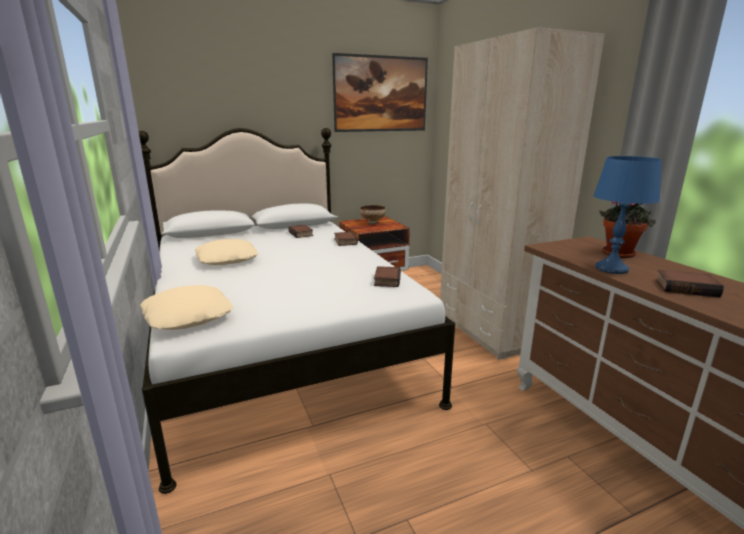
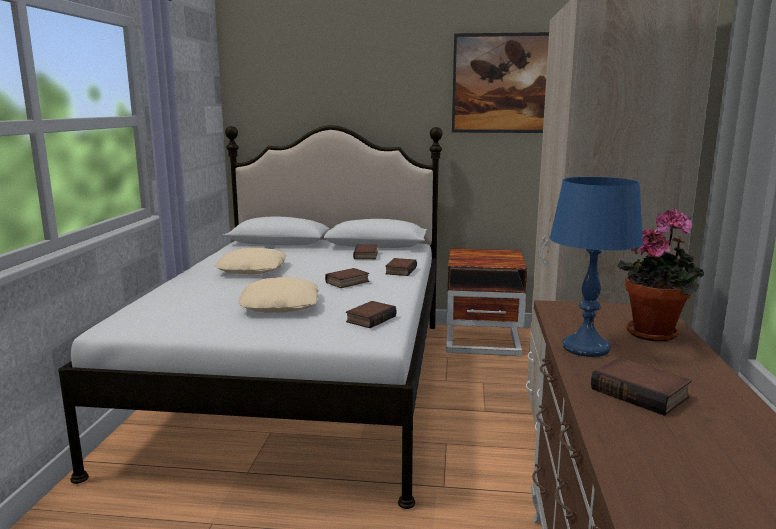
camera: 30 degrees right, 5 degrees down
(188, 315) = (141, 313): beige pillow -> beige pillow (281, 305)
(324, 256) = (347, 282): none -> book
(373, 223) = (488, 256): bowl -> none

